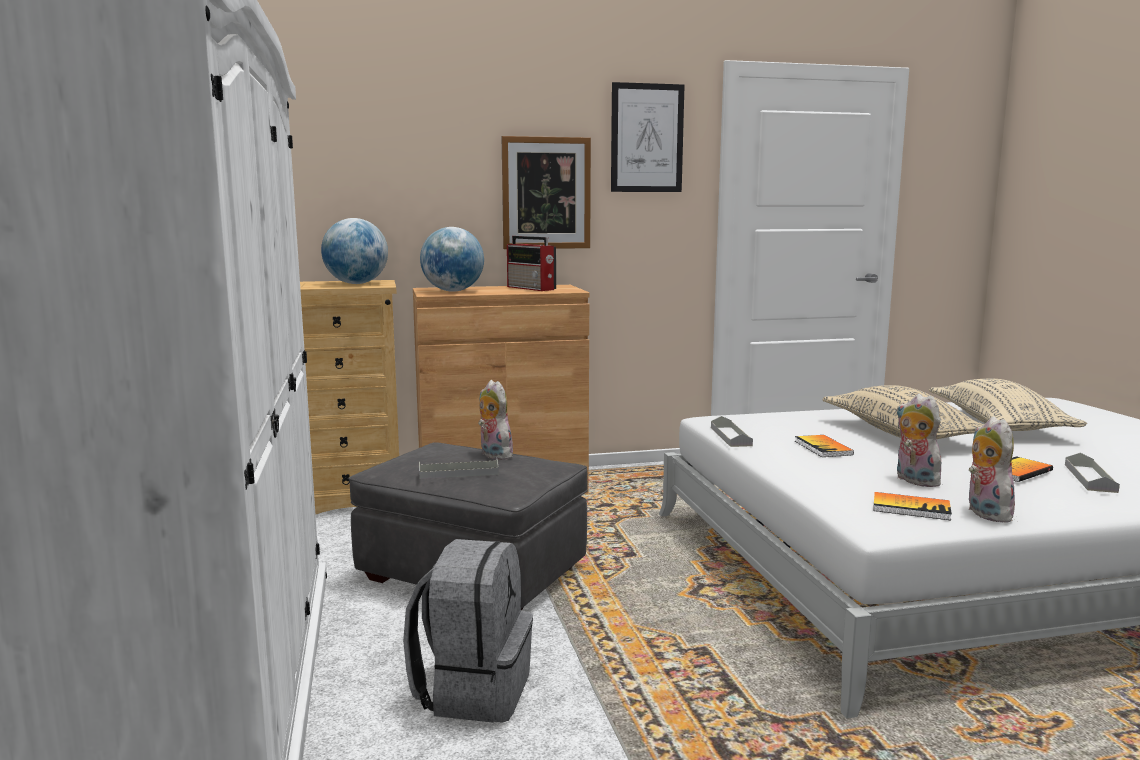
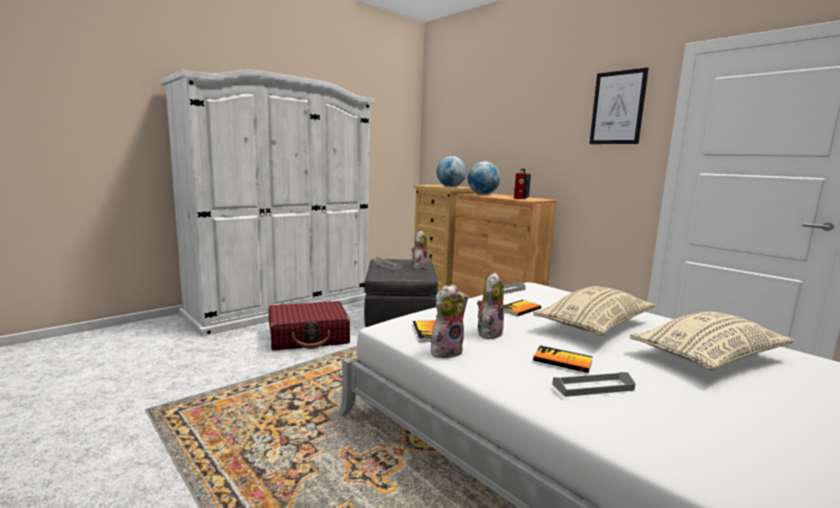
camera: 60 degrees right, 0 degrees up
(473, 690) = (309, 336): grey backpack -> red suitcase
(546, 193) = (552, 145): picture -> none

